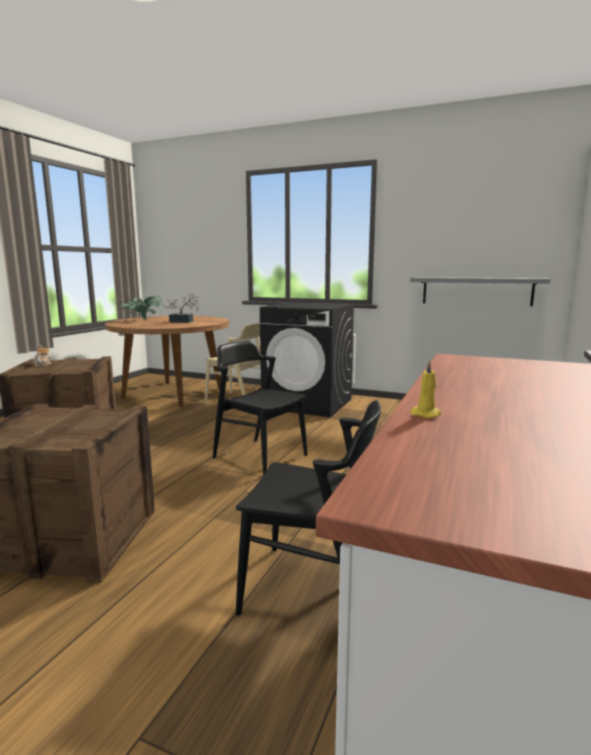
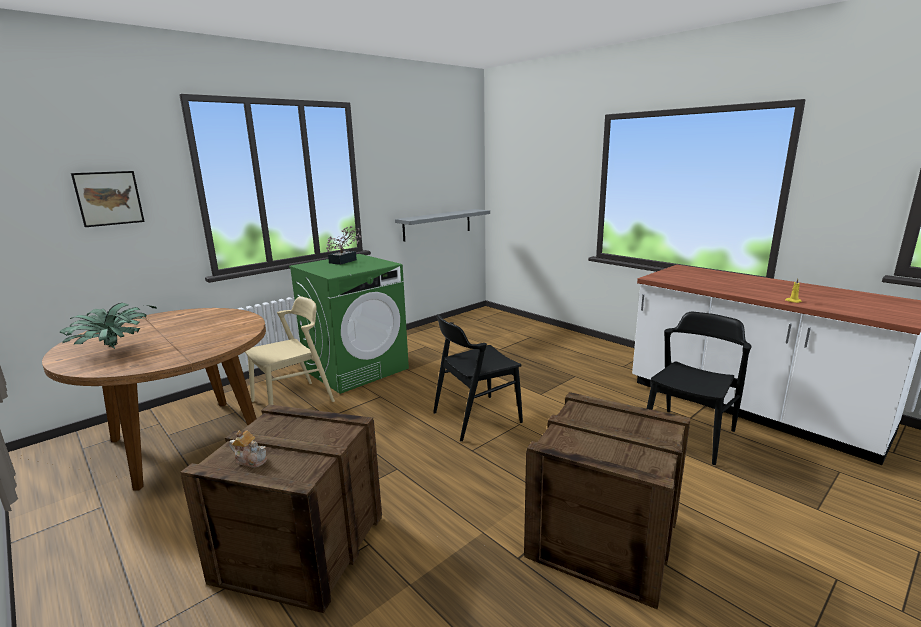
camera: 65 degrees left, 5 degrees up
(184, 321) = (192, 328): potted plant -> potted plant (345, 261)
(203, 241) = (109, 198): none -> picture
(308, 404) = (356, 369): black washing machine -> green washing machine

